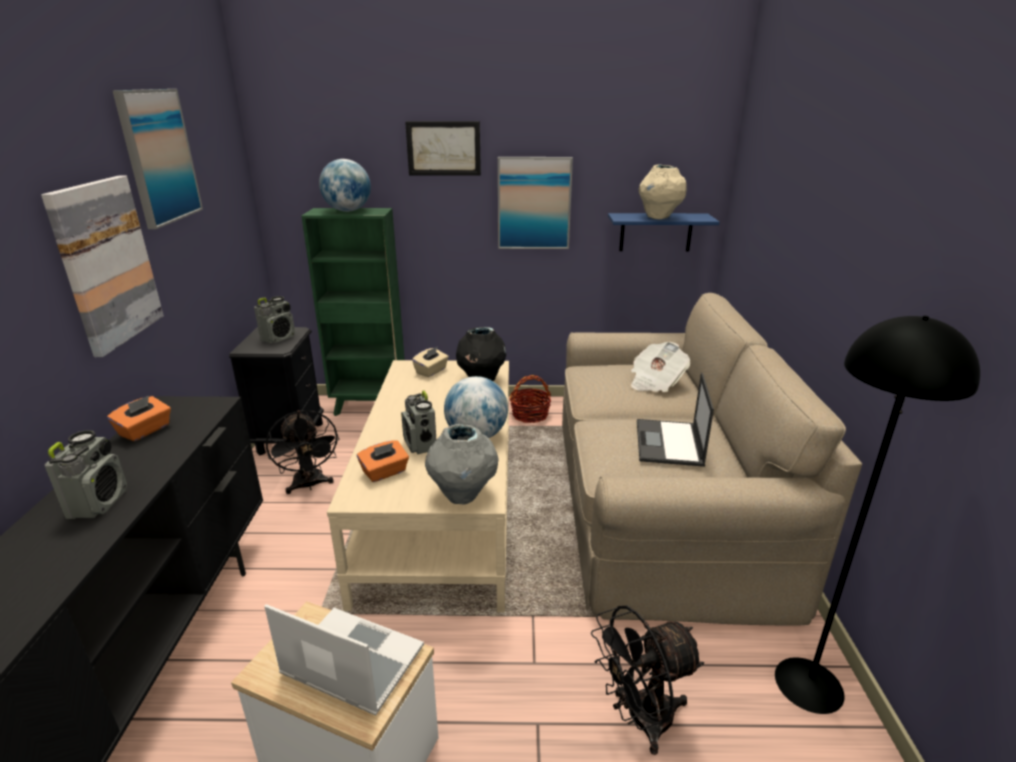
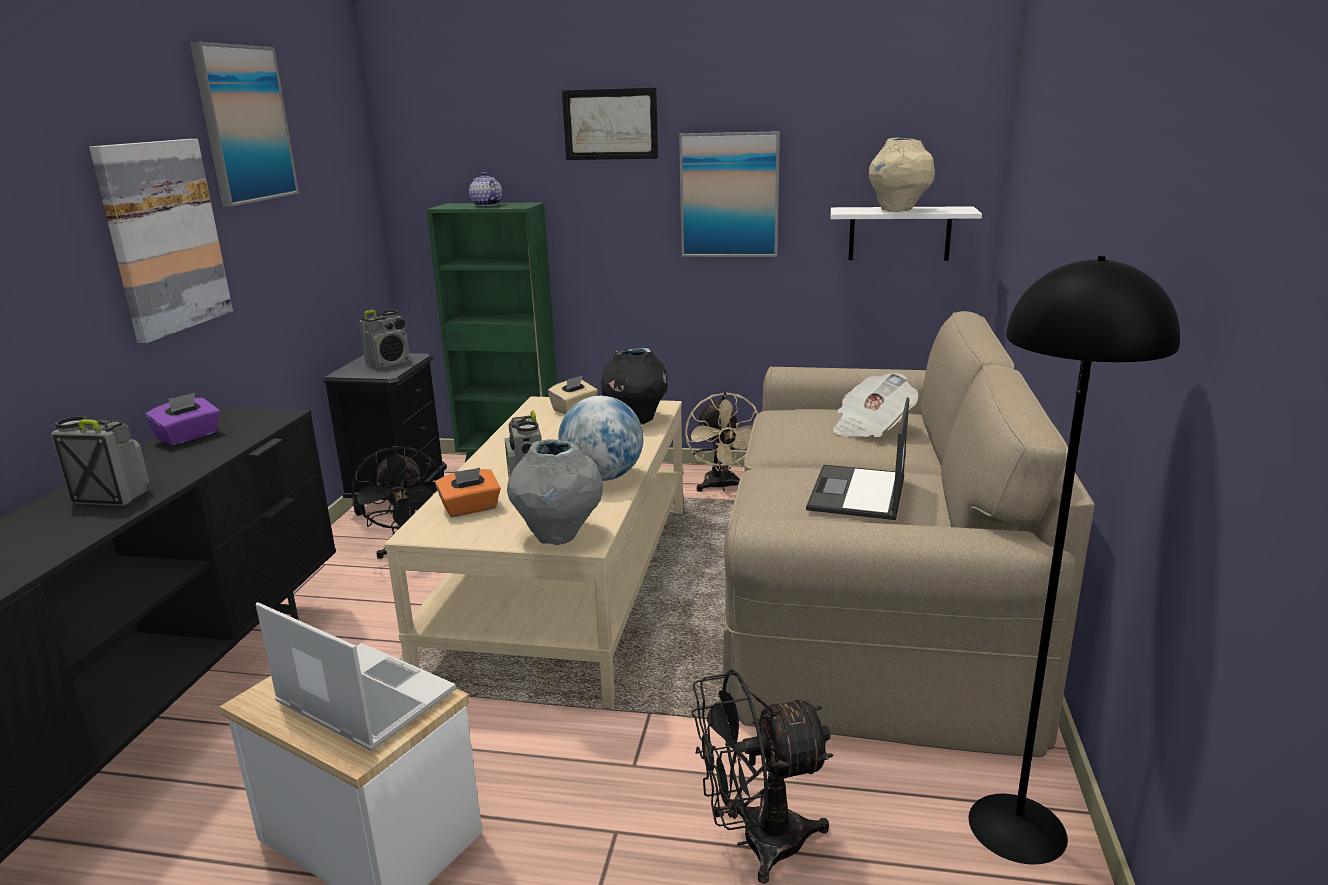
camera: 10 degrees right, 5 degrees down
(99, 502) = (111, 497): radio -> radio turned 90 degrees counterclockwise
(145, 431) = (189, 437): orange tissue box -> purple tissue box
(348, 211) = (486, 205): globe -> teapot
(530, 414) = (722, 487): basket -> beige fan
(655, 232) = (899, 233): blue shelf -> white shelf

